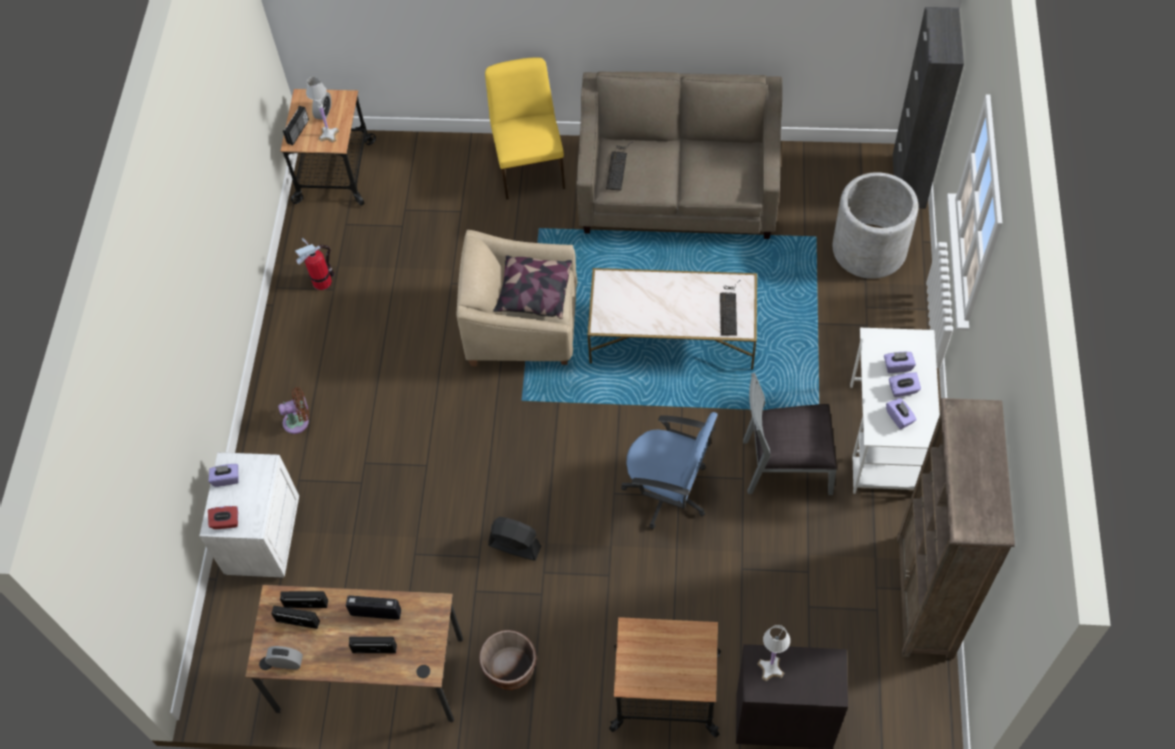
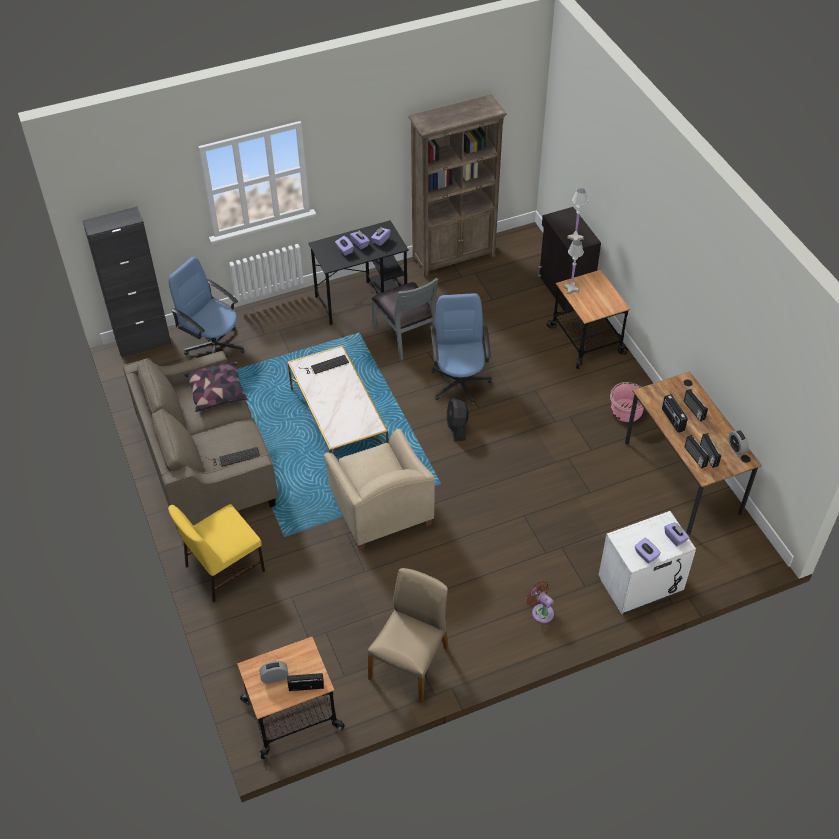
camera: 120 degrees left, 10 degrees down
(226, 522) = (675, 538): red tissue box -> purple tissue box
(322, 281) = (410, 663): fire extinguisher -> beige chair
(329, 135) = (298, 659): white table lamp -> white table lamp (571, 288)
(510, 669) = (626, 412): brown planter -> pink planter
(514, 546) = (548, 443): black fan -> black fan (457, 427)
(534, 294) = (374, 467): pillow -> pillow (217, 393)
(869, 249) = (214, 346): grey planter -> blue office chair
(884, 440) = (362, 299): white desk -> black desk

